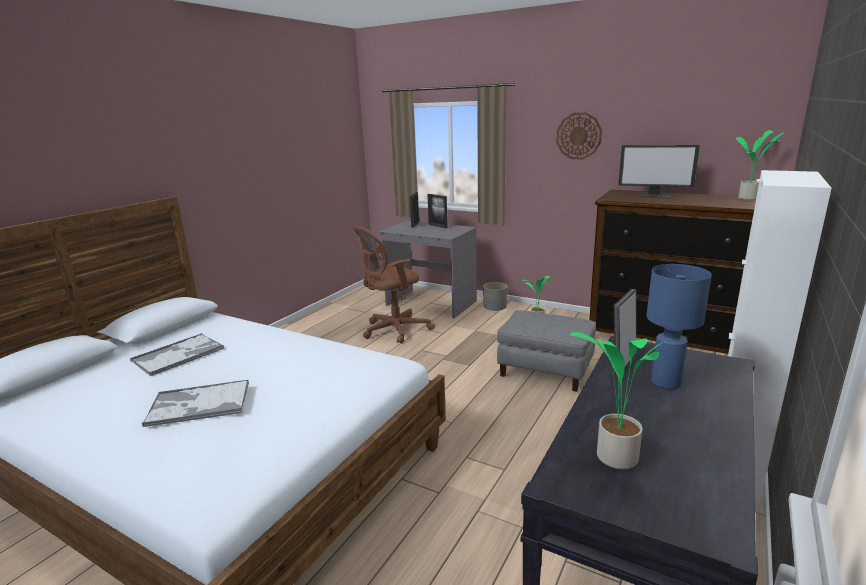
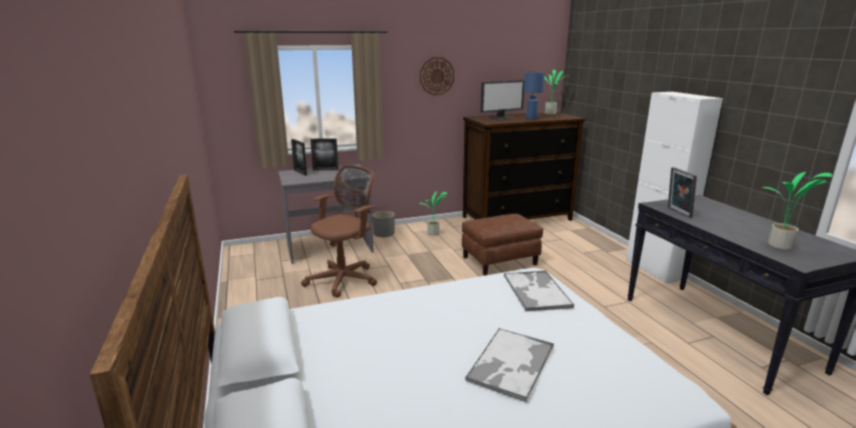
camera: 50 degrees left, 0 degrees up
(179, 354) = (367, 353): tray -> tray (536, 291)
(393, 330) = (345, 279): brown office chair -> brown office chair turned 150 degrees counterclockwise
(544, 371) = (499, 261): grey ottoman -> brown ottoman
(666, 383) = (709, 214): blue table lamp -> blue table lamp (531, 118)

